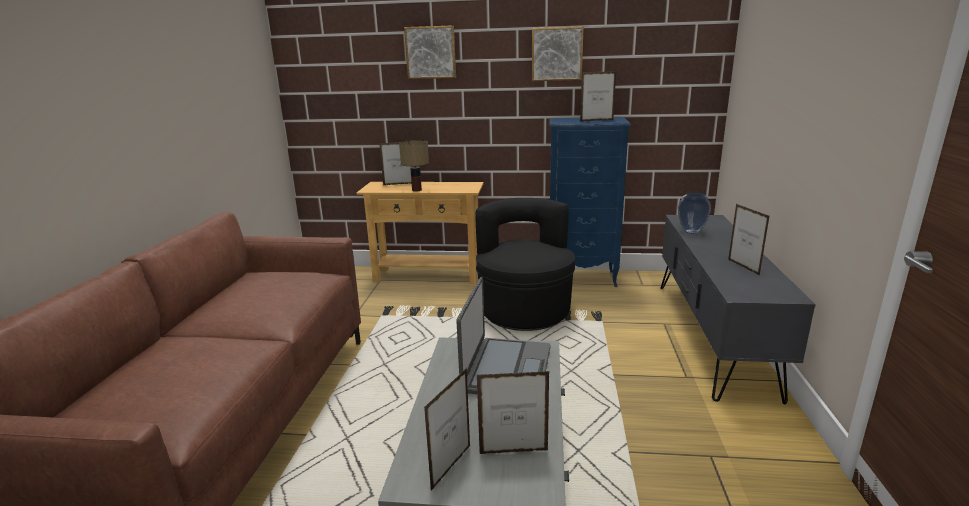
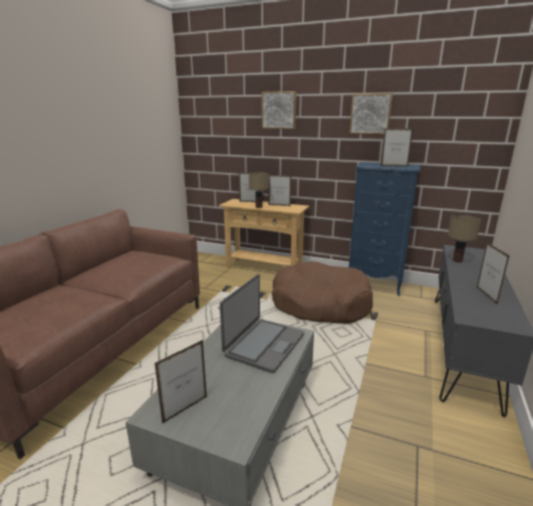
camera: 15 degrees right, 0 degrees up
(514, 452) = (234, 408): picture frame -> picture frame (279, 205)
(525, 312) = (320, 304): black armchair -> brown dog bed
(692, 232) = (458, 260): vase -> table lamp

